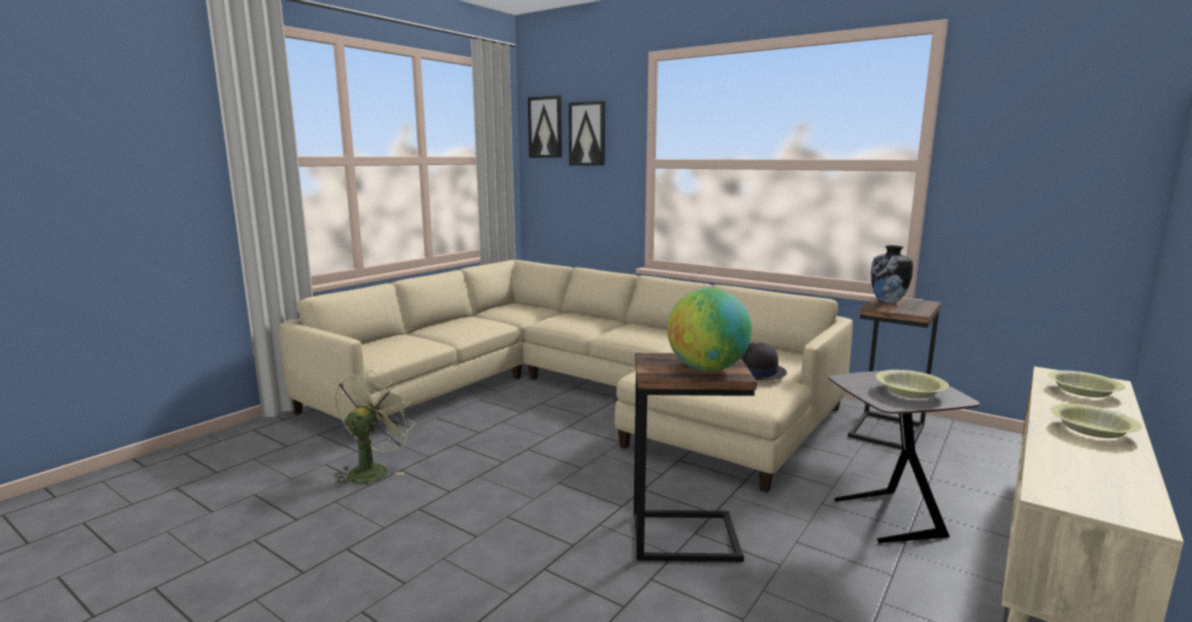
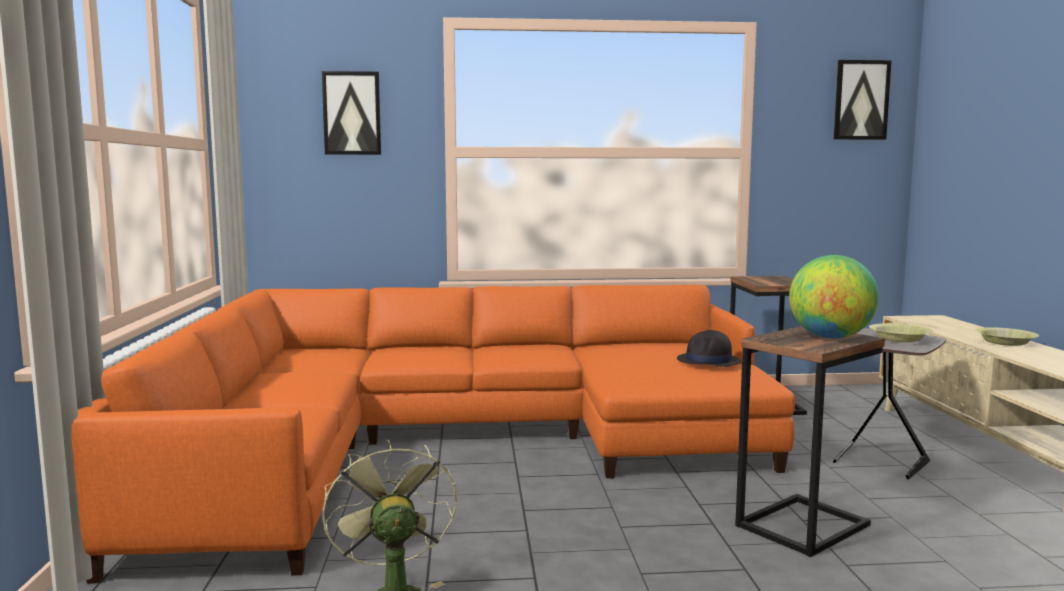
camera: 40 degrees left, 5 degrees down
(546, 127) = (278, 102): picture -> picture (861, 100)
(576, 393) = (456, 444): beige sofa -> orange sofa
(888, 302) = (756, 279): vase -> none
(1083, 391) = (944, 324): yellow bowl -> none

